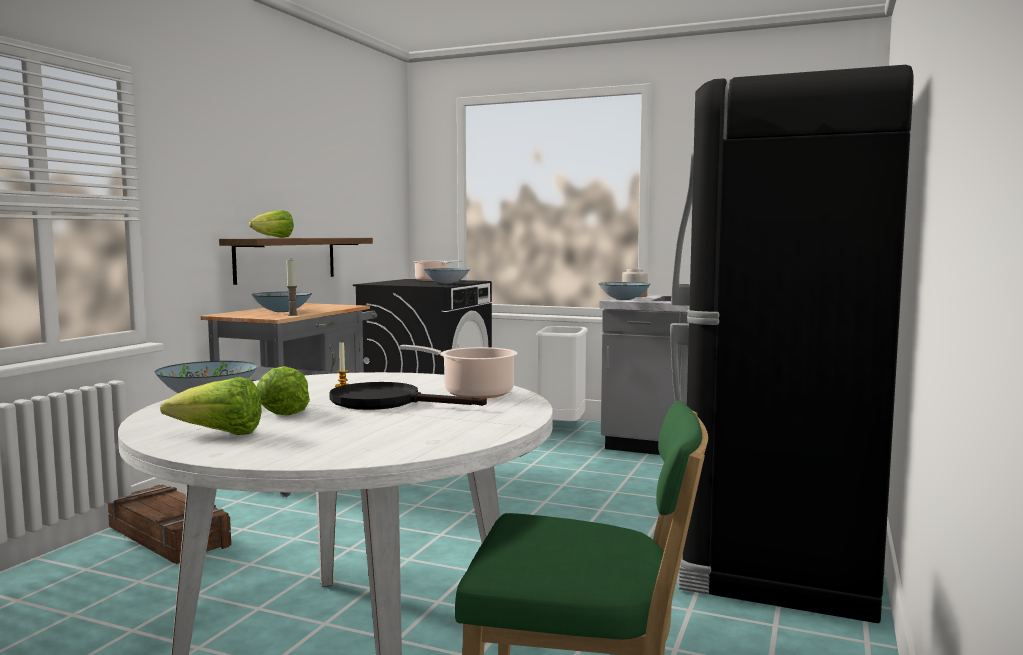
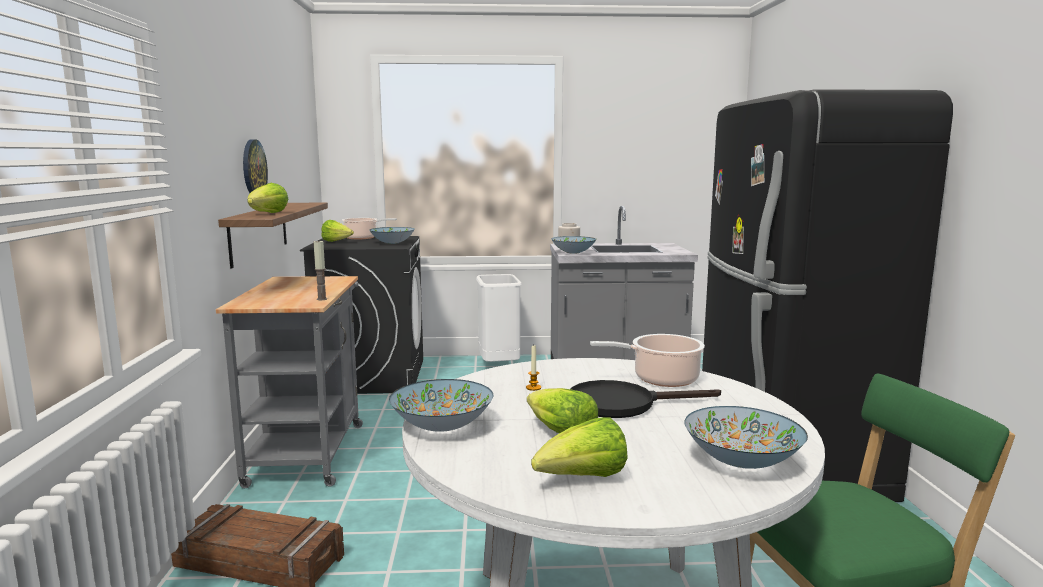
camera: 25 degrees left, 5 degrees up
(282, 311) = (293, 293): bowl -> bowl (742, 460)
(283, 200) = (253, 169): none -> wall clock
(401, 281) = (337, 242): none -> lettuce

